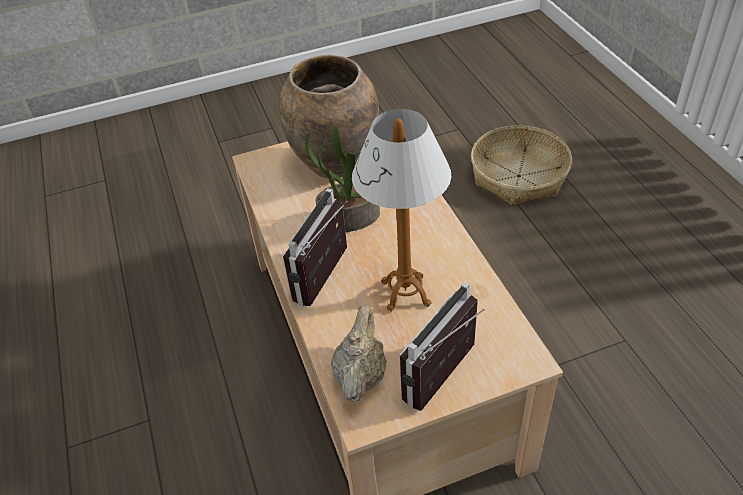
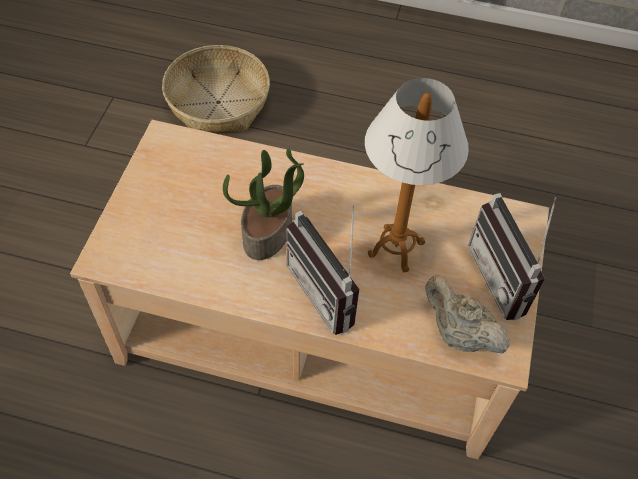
camera: 60 degrees left, 10 degrees up
(334, 164) = (181, 199): brown vase -> none

